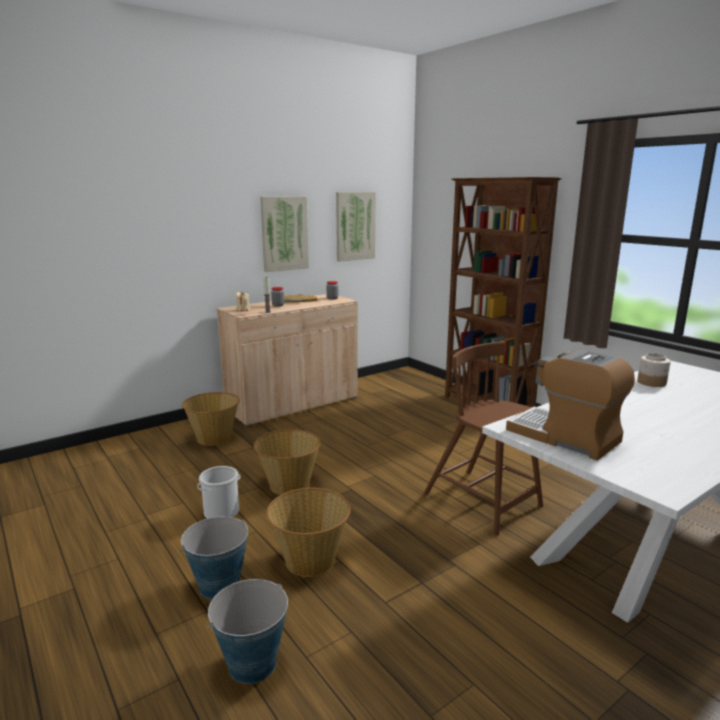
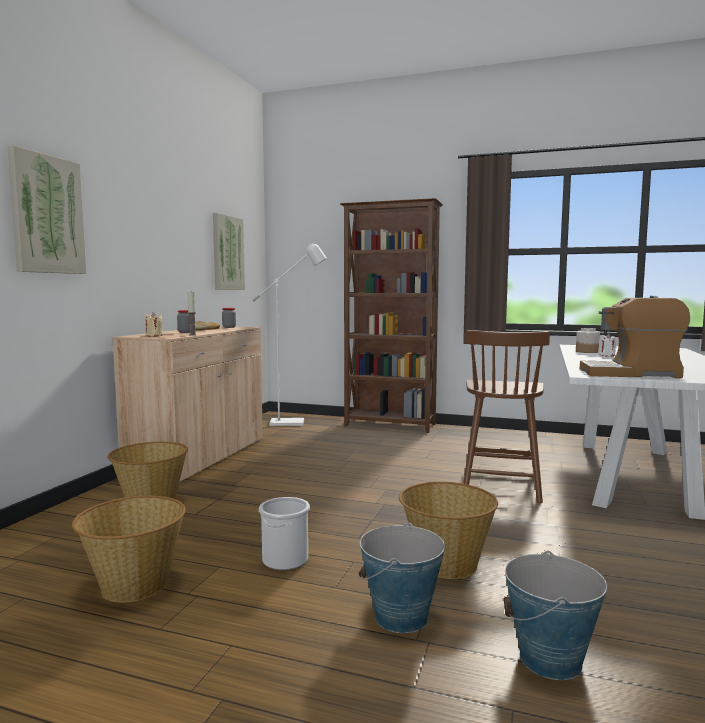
camera: 35 degrees left, 10 degrees down
(284, 233) = (172, 251): picture -> picture (47, 215)
(289, 485) = (317, 517): basket -> basket (134, 585)
(408, 384) = (294, 423): none -> white floor lamp
(483, 501) = (501, 482): brown chair -> brown chair turned 90 degrees counterclockwise
(653, 395) = (606, 355): none -> white candle

